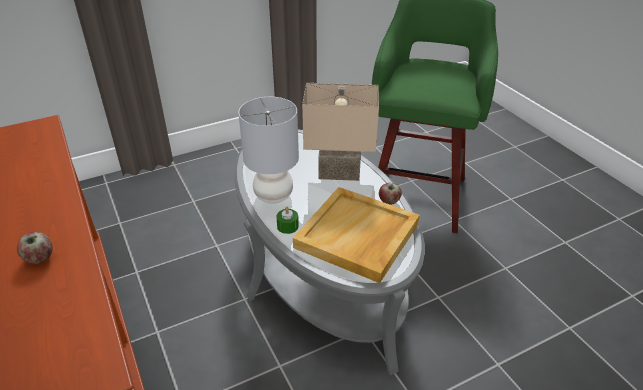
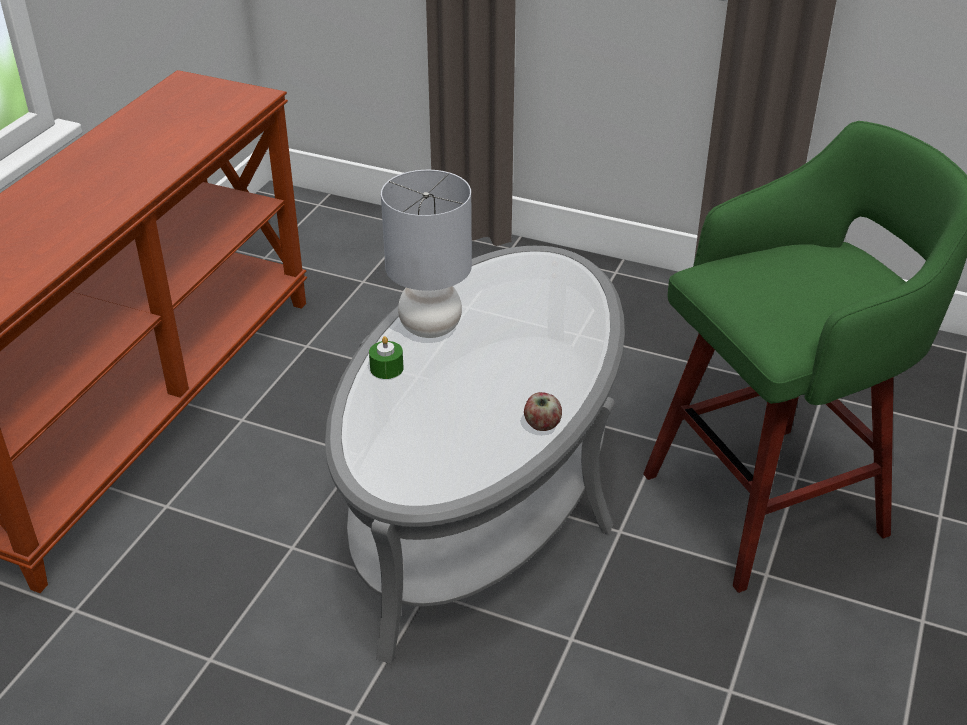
camera: 50 degrees right, 0 degrees up
(39, 258) = (62, 219): apple -> none
(338, 173) = (545, 352): beige table lamp -> none
(357, 236) = (434, 433): beige tray -> none

